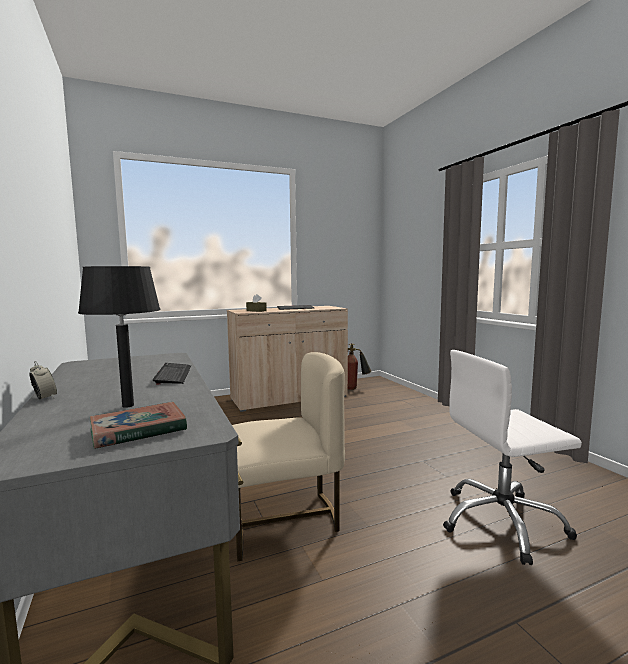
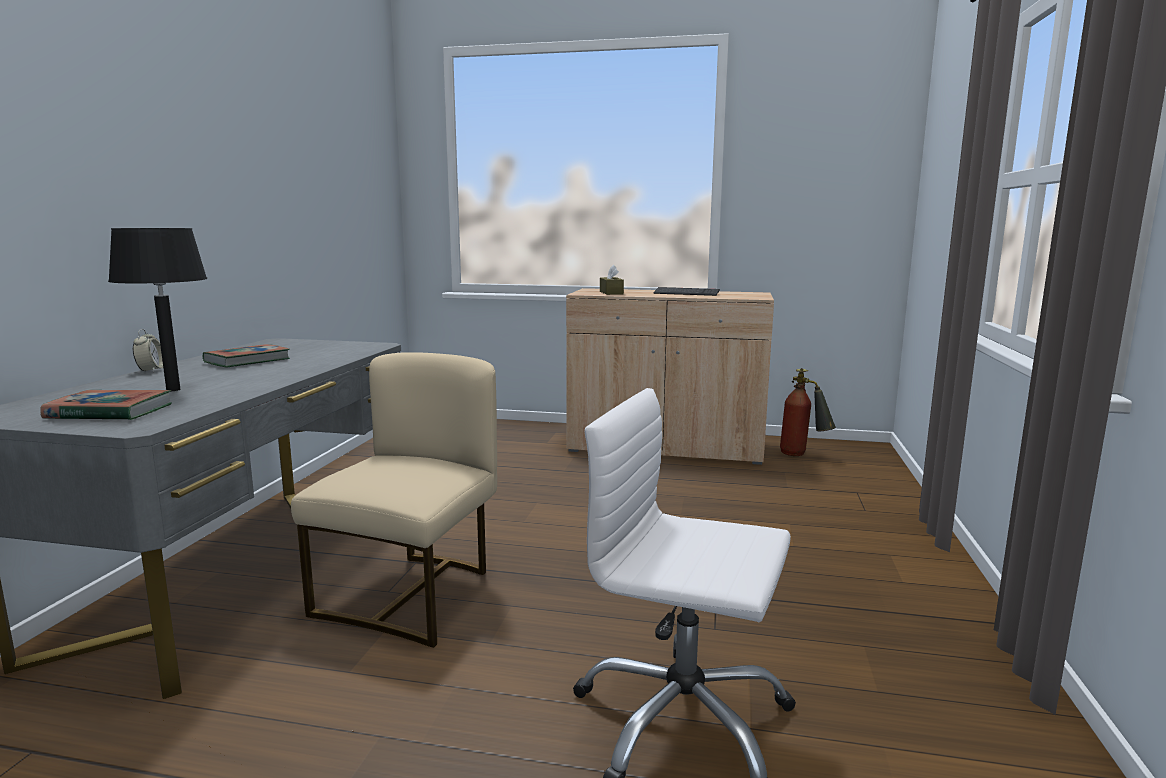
camera: 35 degrees right, 5 degrees up
(110, 378) = (247, 361): none -> book
(173, 374) = (303, 367): keyboard -> none
(284, 519) = (412, 595): beige chair -> beige chair turned 90 degrees counterclockwise

